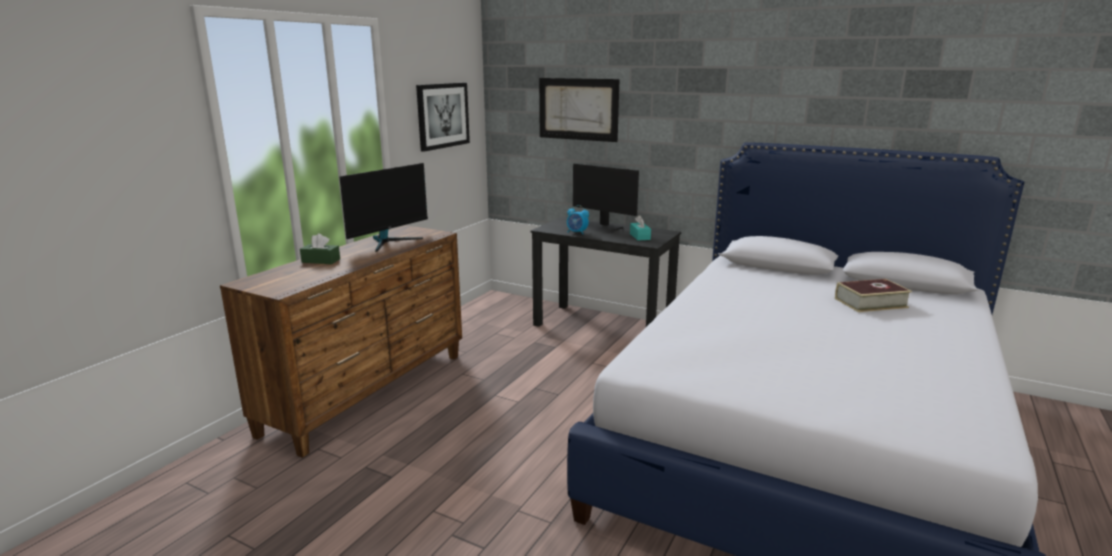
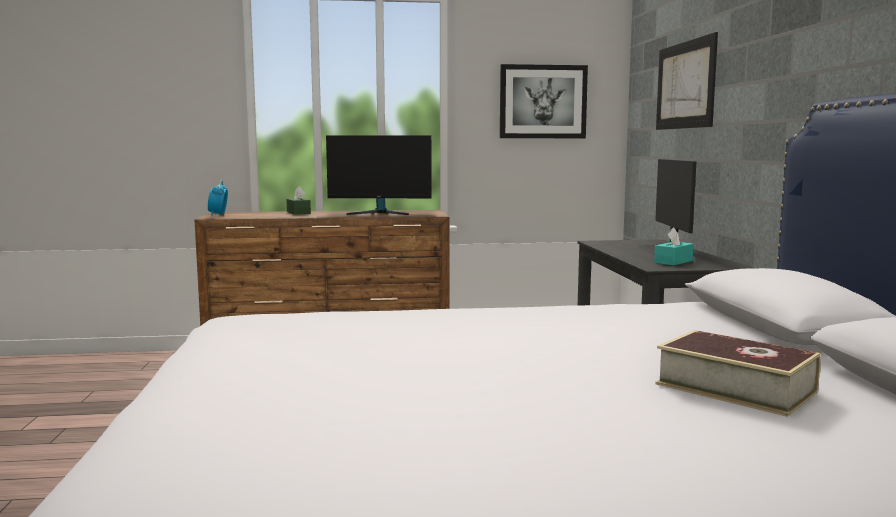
camera: 55 degrees right, 10 degrees down
(577, 232) = (615, 248): alarm clock -> alarm clock (218, 215)

